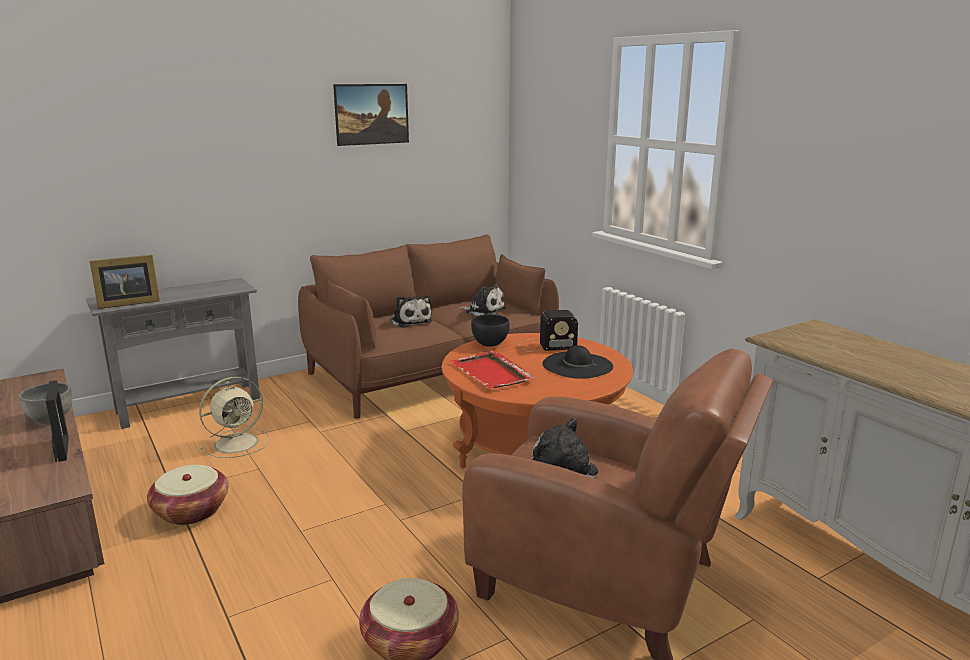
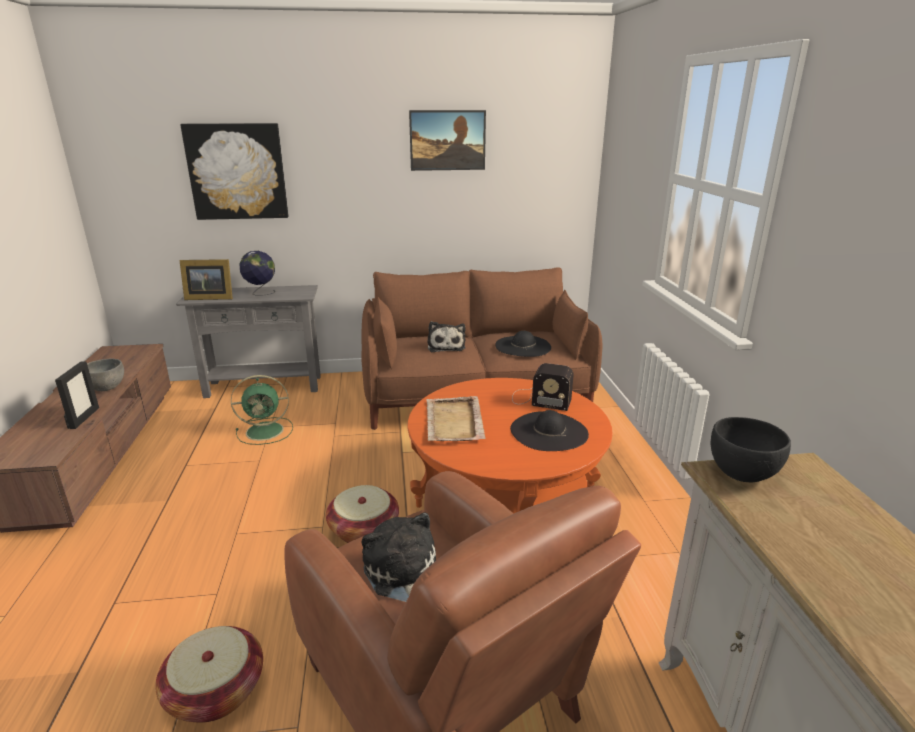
camera: 25 degrees right, 5 degrees up
(146, 154) = (237, 172): none -> picture
(185, 292) = (260, 293): none -> globe
(191, 511) = (180, 488): basket -> basket (364, 530)
(238, 443) = (266, 431): beige fan -> green fan
(483, 311) = (523, 346): plush toy -> black hat
(490, 344) = (486, 386): black bowl -> black bowl (742, 474)
(492, 373) = (454, 422): red tray -> beige tray

